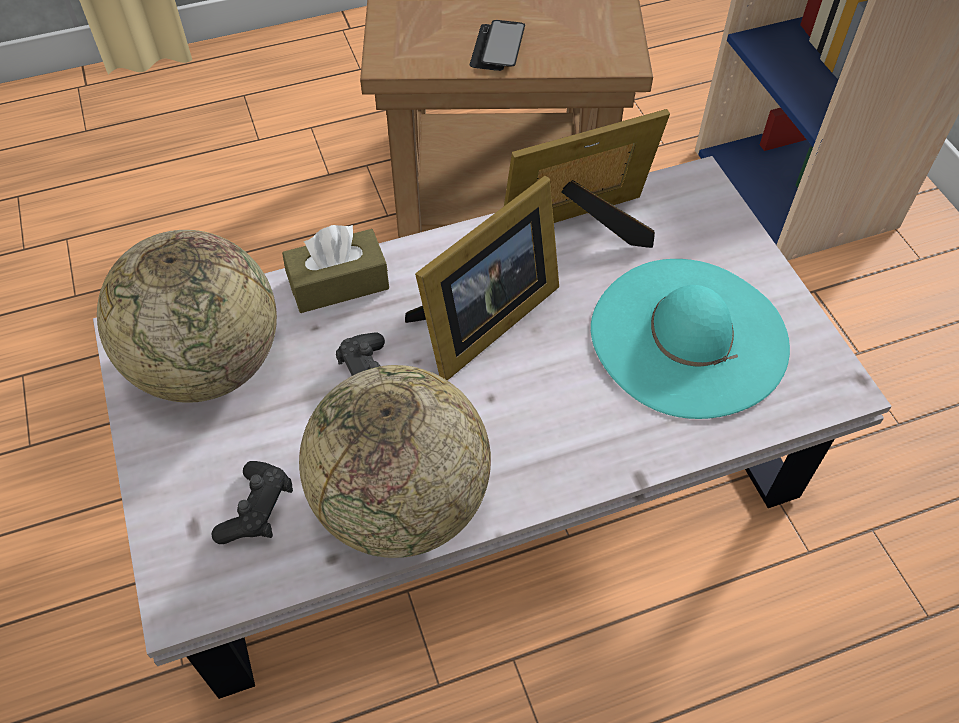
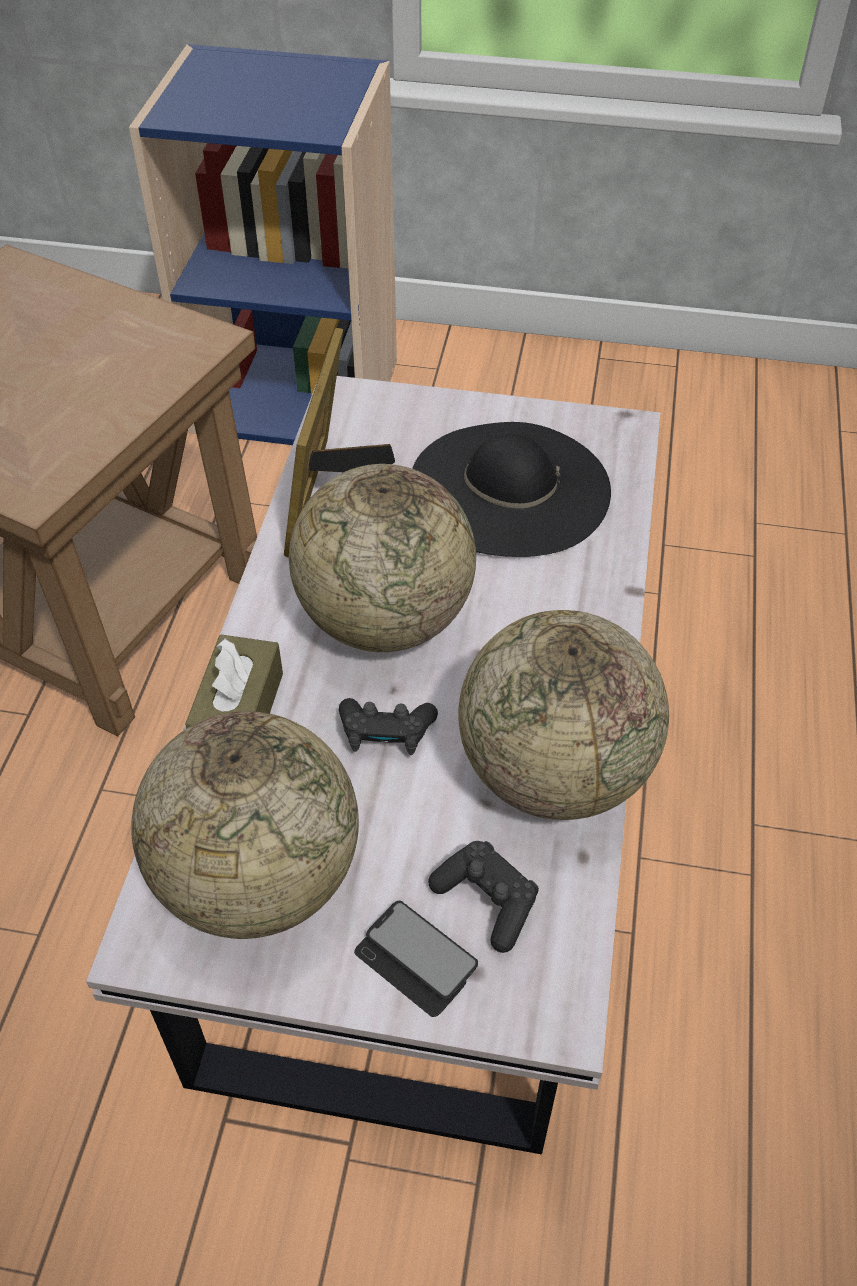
camera: 60 degrees left, 5 degrees down
(481, 323) = (384, 619): picture frame -> globe
(497, 47) = (102, 409): phone -> phone (416, 959)
(688, 336) = (509, 488): turquoise hat -> black hat

